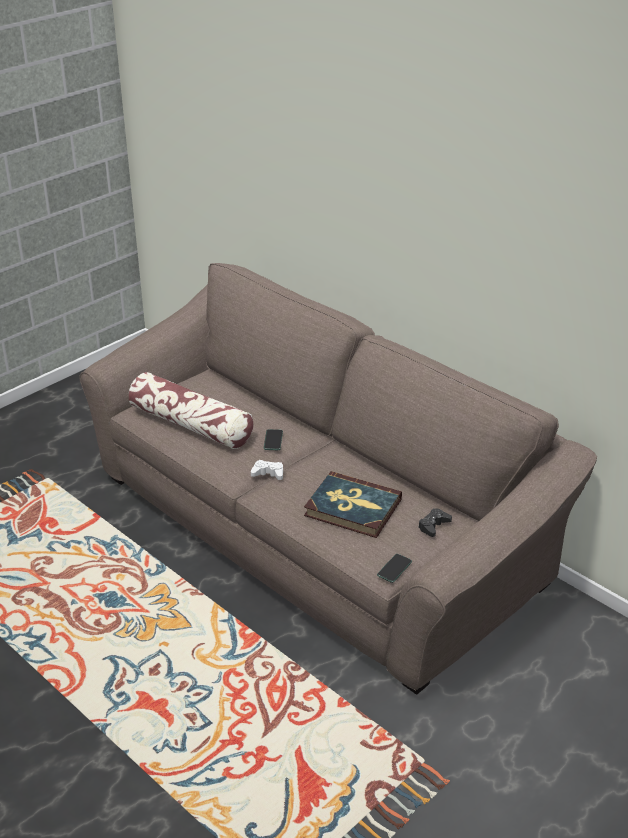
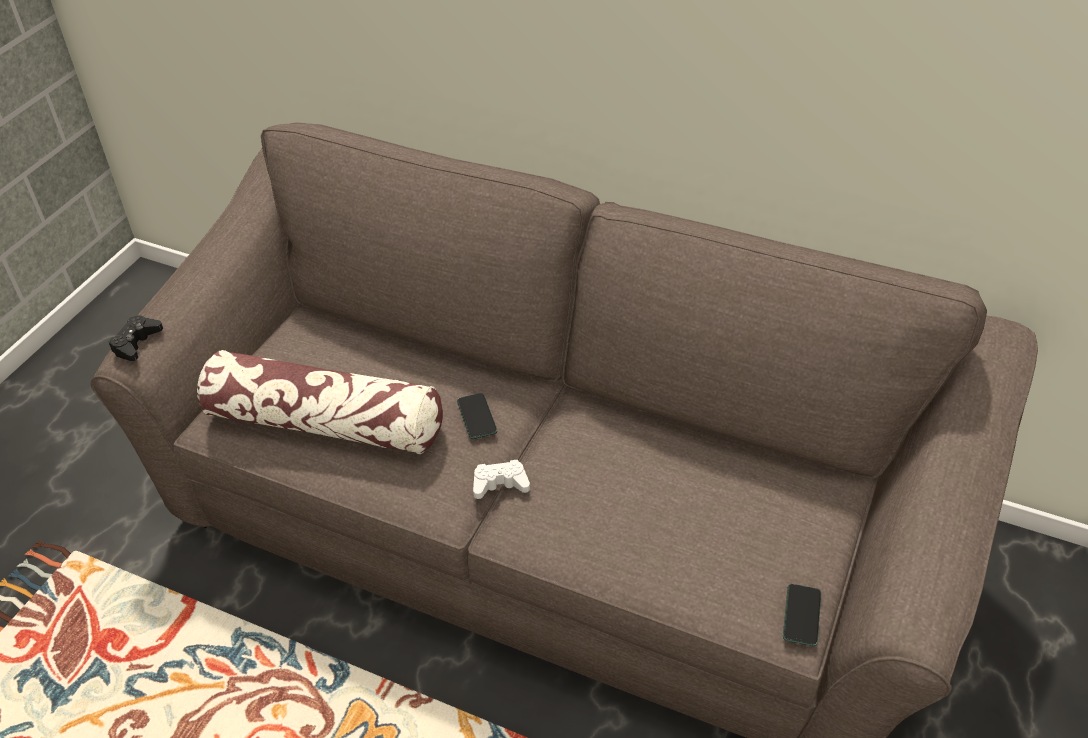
camera: 20 degrees left, 10 degrees up
(352, 508) = (671, 513): book -> none
(433, 526) = (812, 509): black game controller -> black game controller (136, 343)

